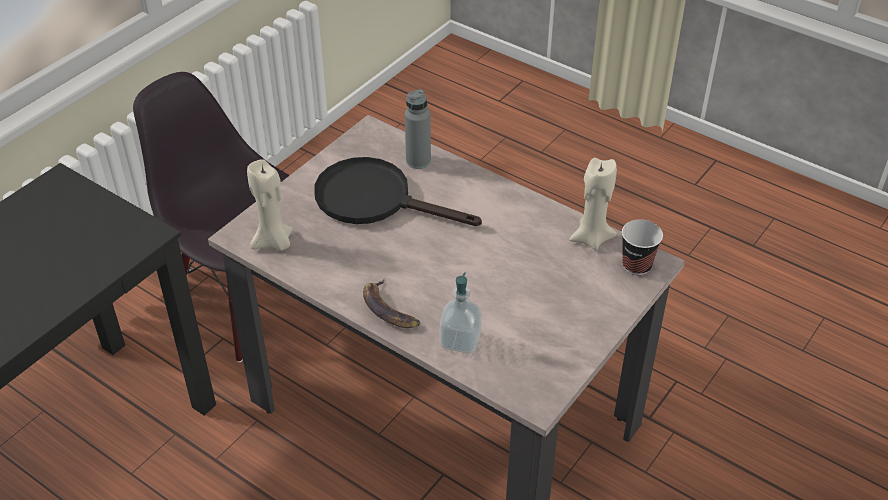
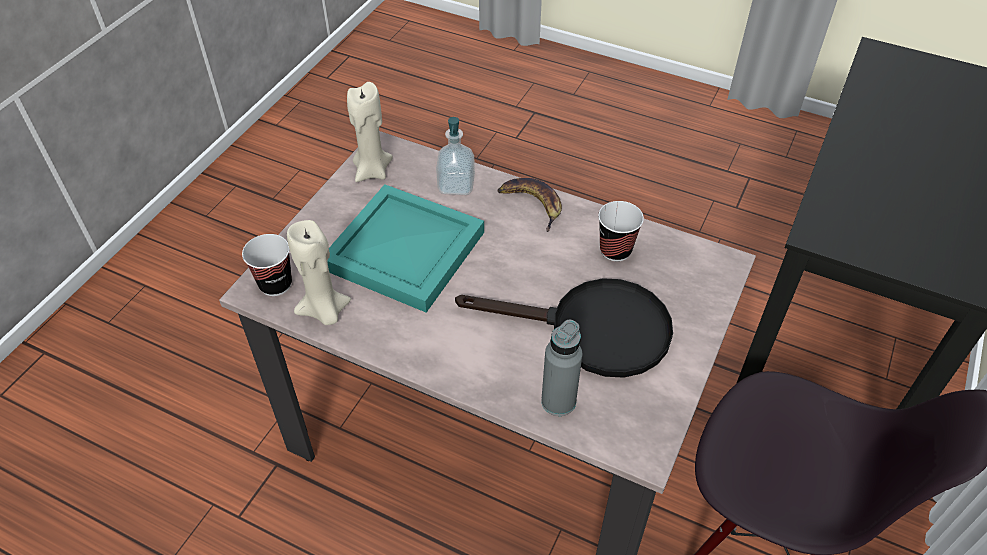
camera: 170 degrees right, 5 degrees up
(274, 242) = (681, 258): beige candle -> beige candle (372, 171)
(328, 256) = (615, 250): none -> cup
(520, 282) = (404, 249): none -> turquoise tray

